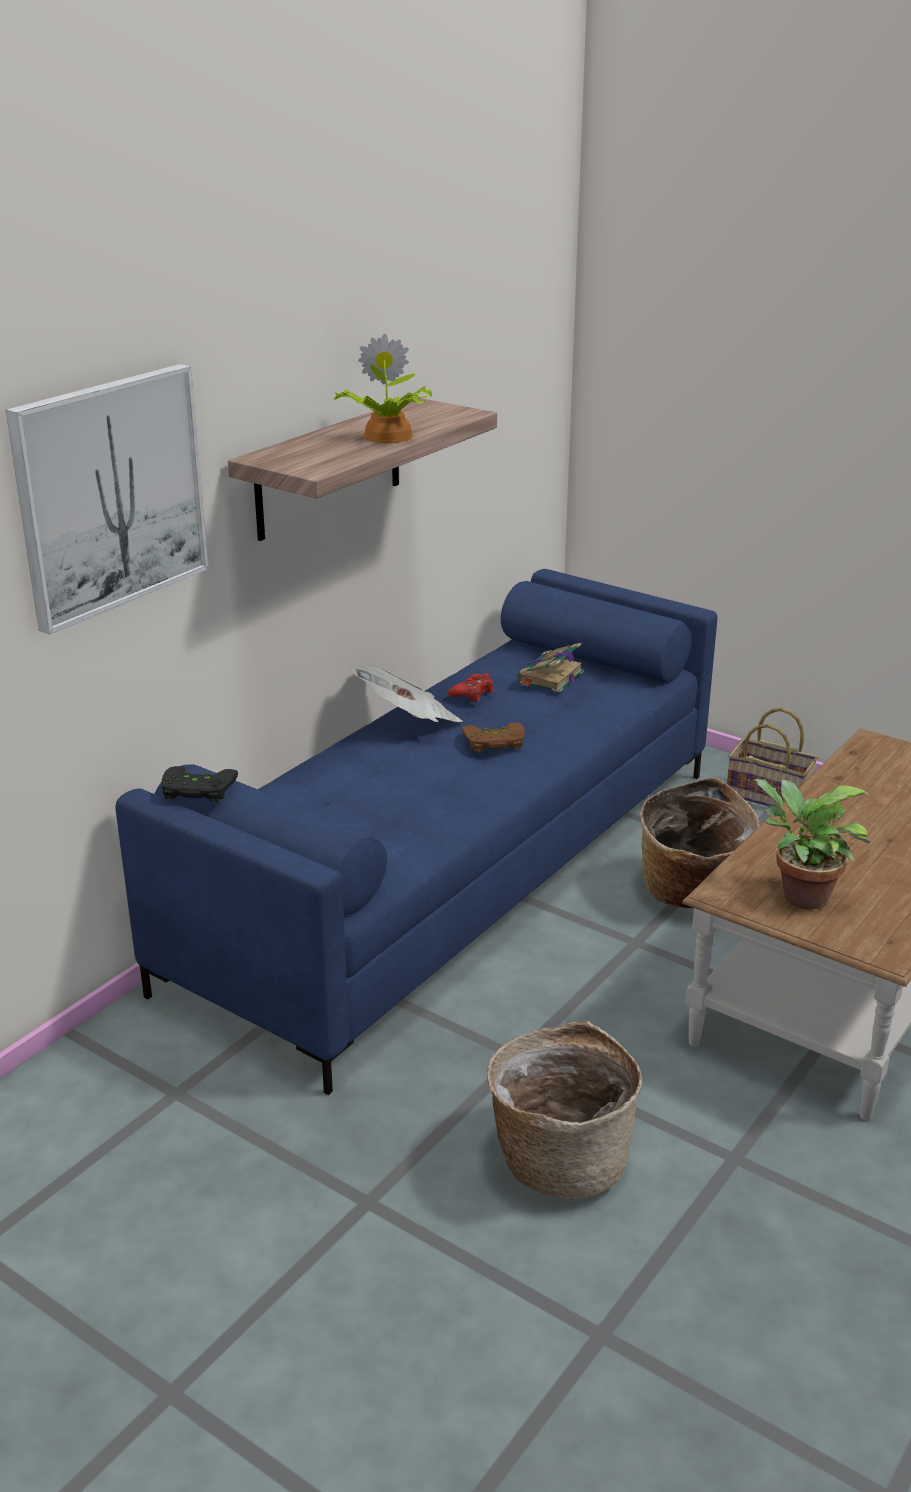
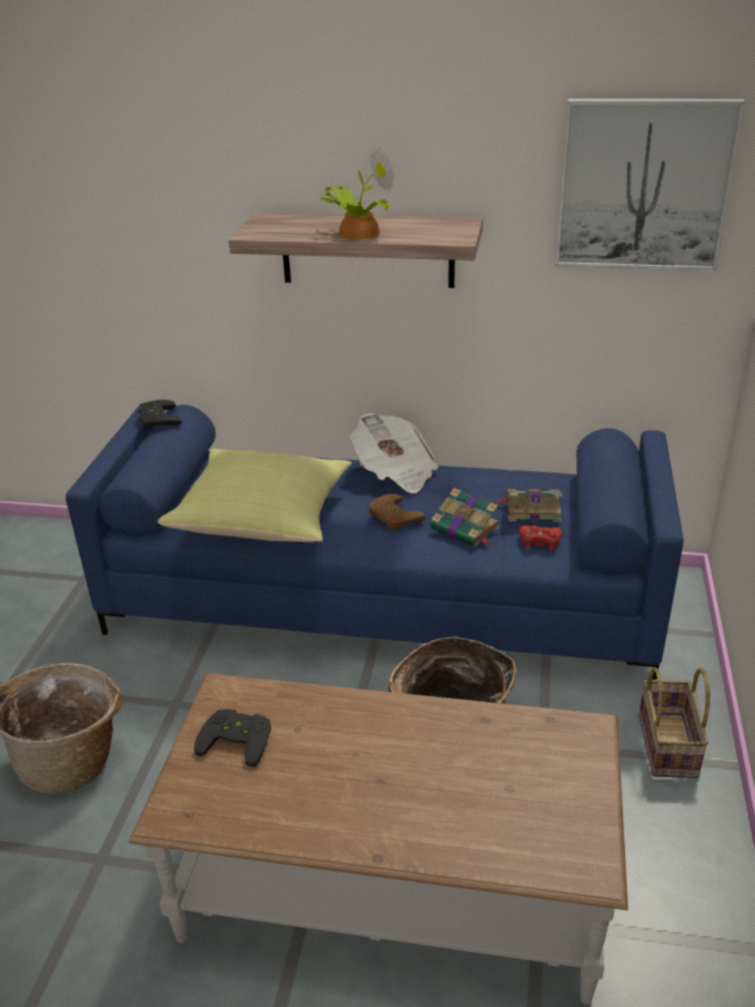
camera: 65 degrees right, 5 degrees up
(110, 494) = (146, 207): picture -> picture (643, 185)
(421, 813) = (264, 519): none -> yellow pillow
(472, 693) = (466, 484): red game controller -> red game controller (539, 542)
(553, 714) = (466, 529): none -> book
(799, 896) = (238, 738): potted plant -> black game controller

